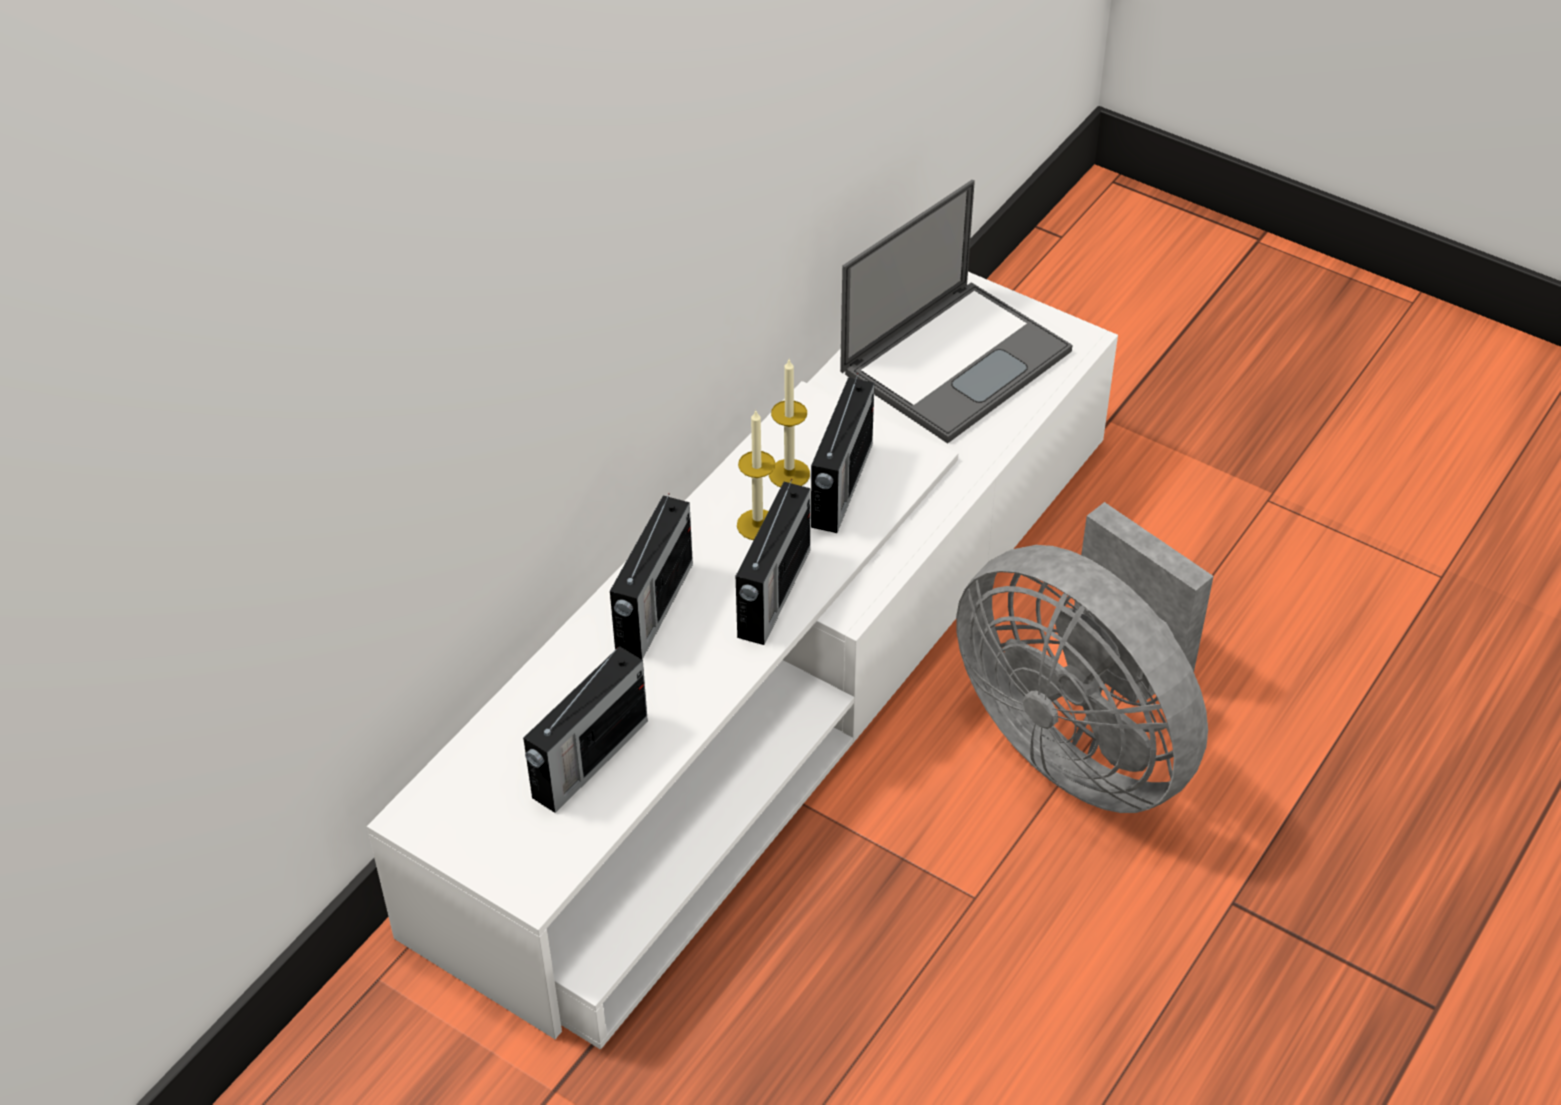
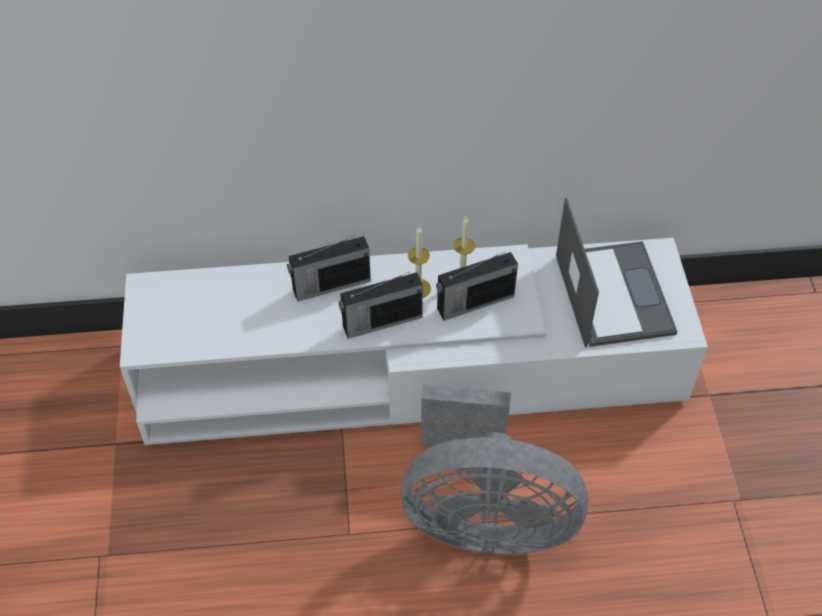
camera: 50 degrees right, 5 degrees up
(588, 760) = (223, 321): radio -> none
(956, 359) = (612, 293): laptop -> laptop turned 105 degrees counterclockwise
(1082, 742) = (483, 518): grey fan -> grey fan turned 90 degrees counterclockwise

